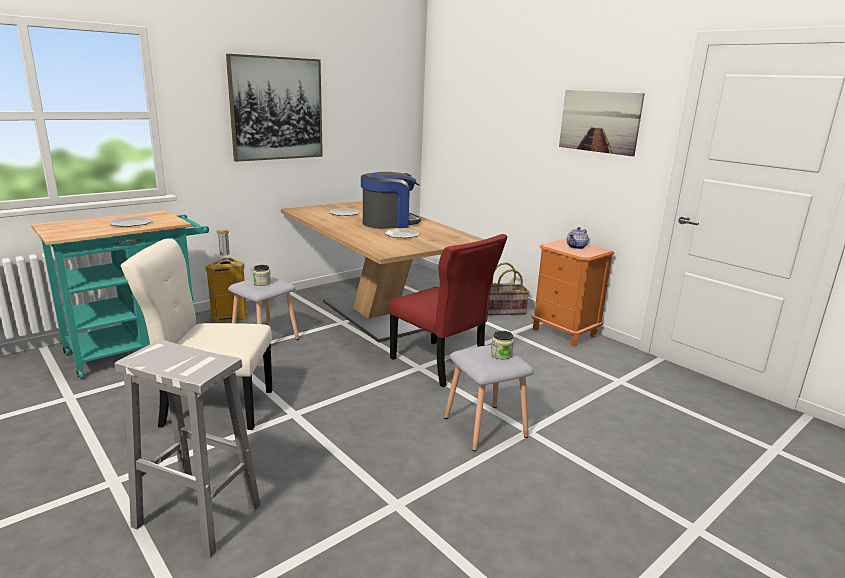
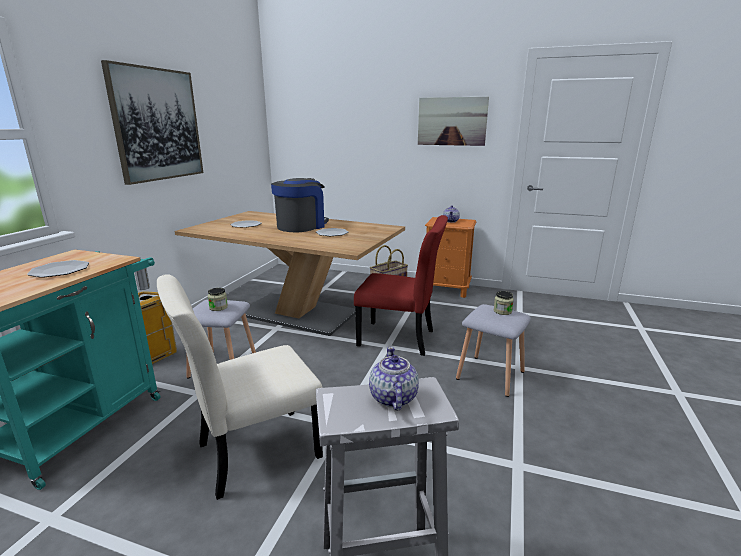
camera: 30 degrees left, 0 degrees up
(189, 360) = (392, 398): none -> teapot

